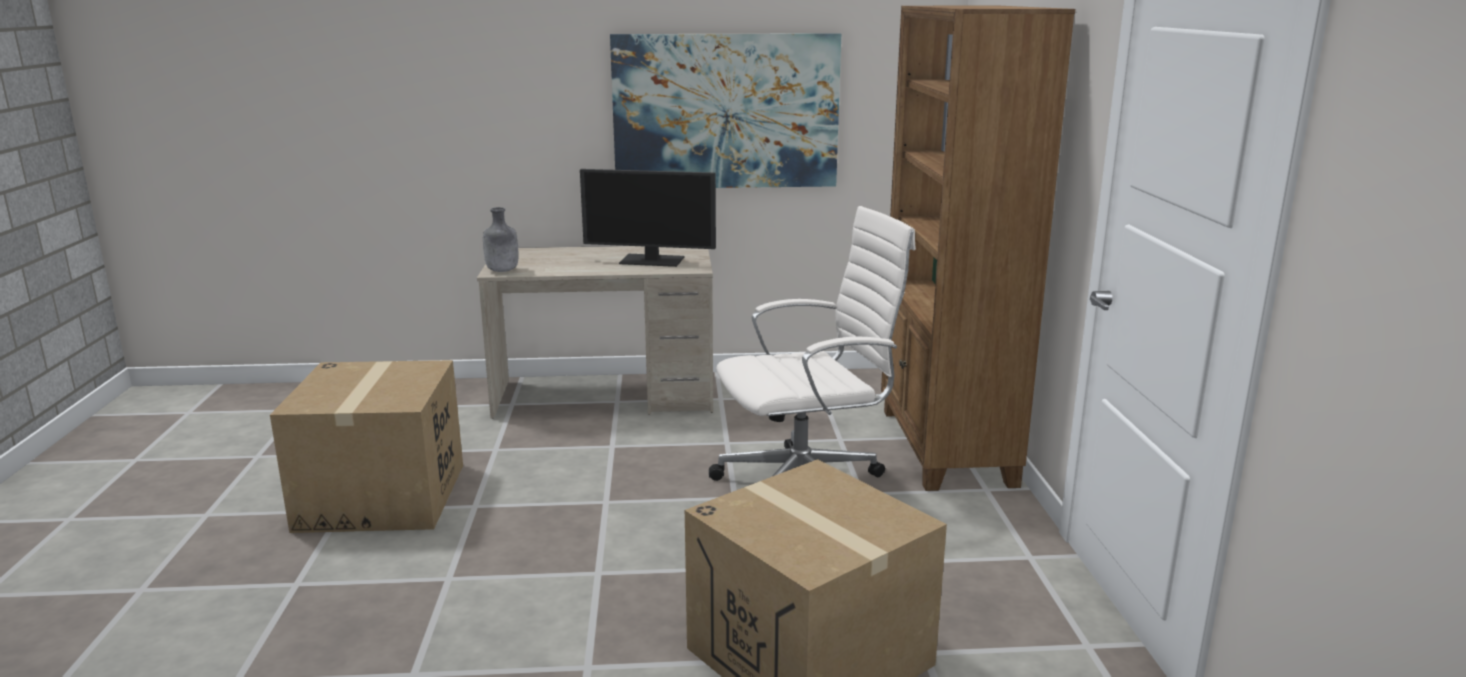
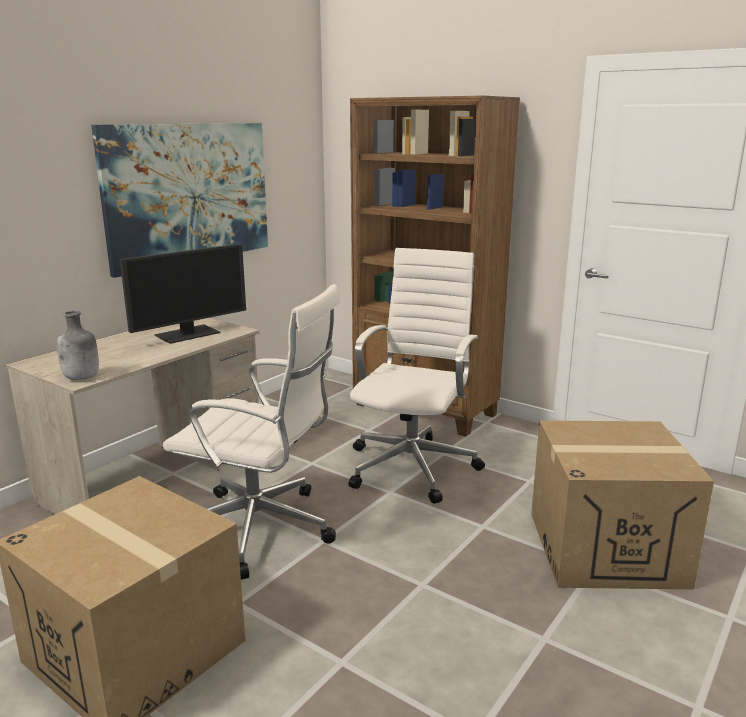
camera: 50 degrees left, 0 degrees up
(585, 470) = (261, 530): none -> white office chair

